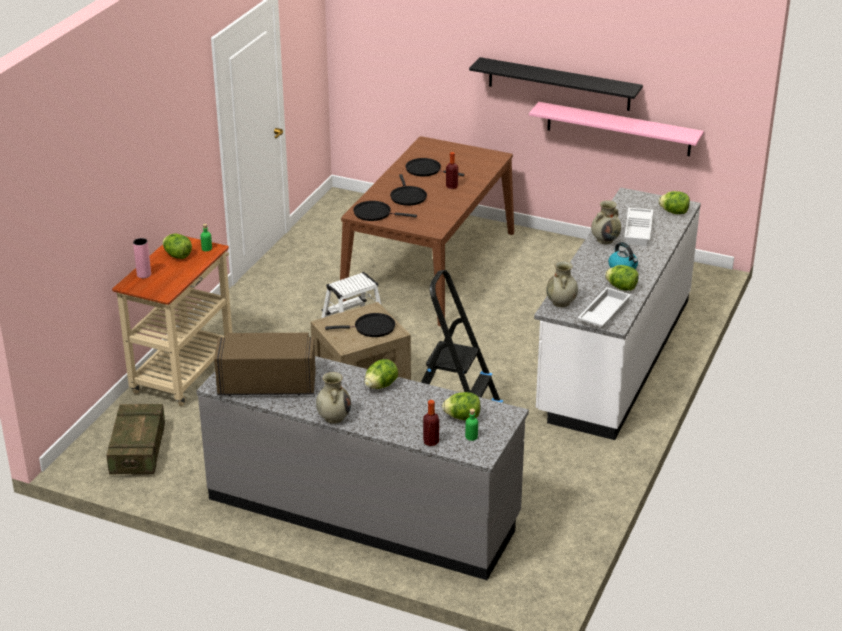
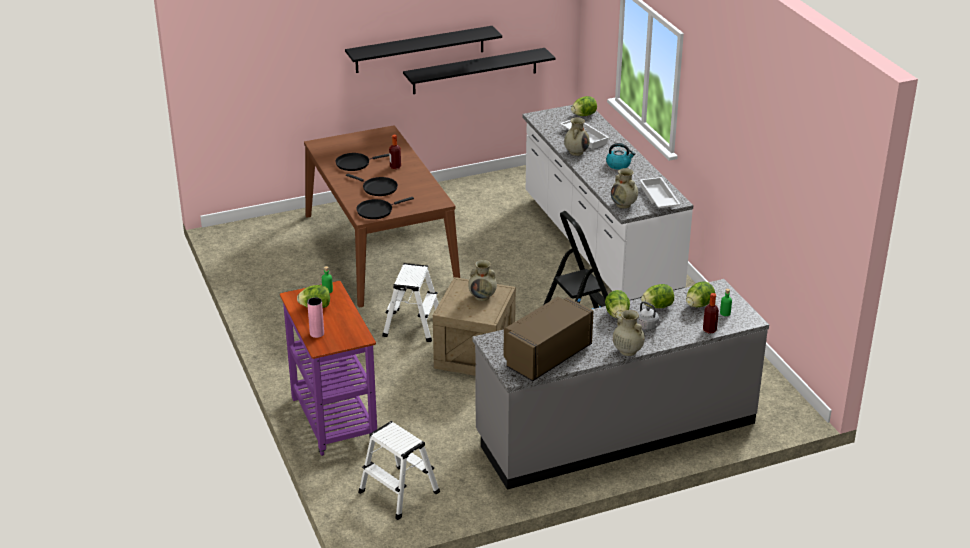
camera: 45 degrees left, 0 degrees up
(138, 451) = (399, 492): crate -> white step ladder
(184, 373) = (333, 419): beige cart -> purple cart
(371, 328) = (482, 296): black frying pan -> beige vase
(387, 409) = (648, 326): none -> grey kettle
(618, 129) = (475, 71): pink shelf -> black shelf
(621, 288) = (640, 177): lettuce -> lettuce (657, 306)

